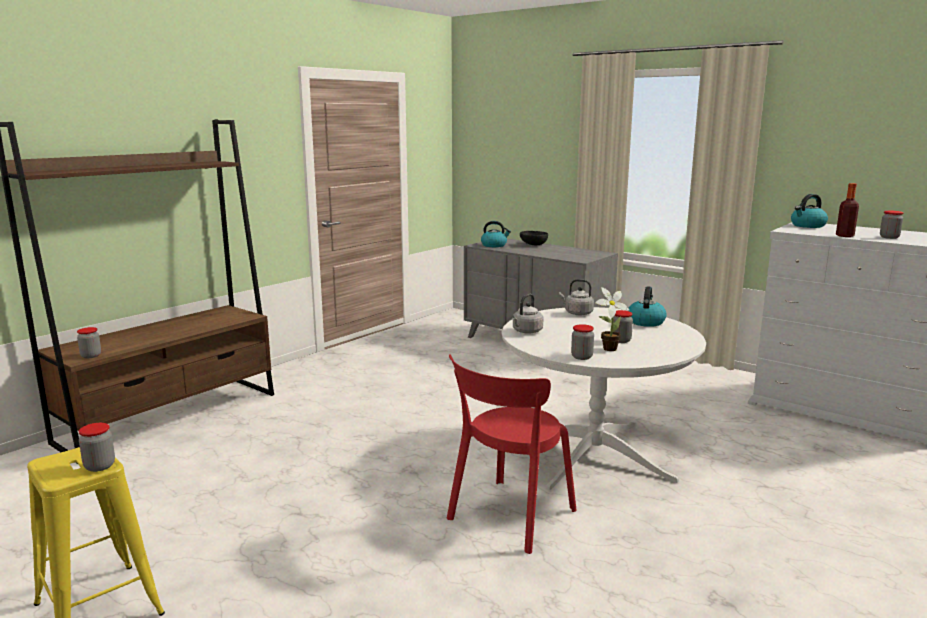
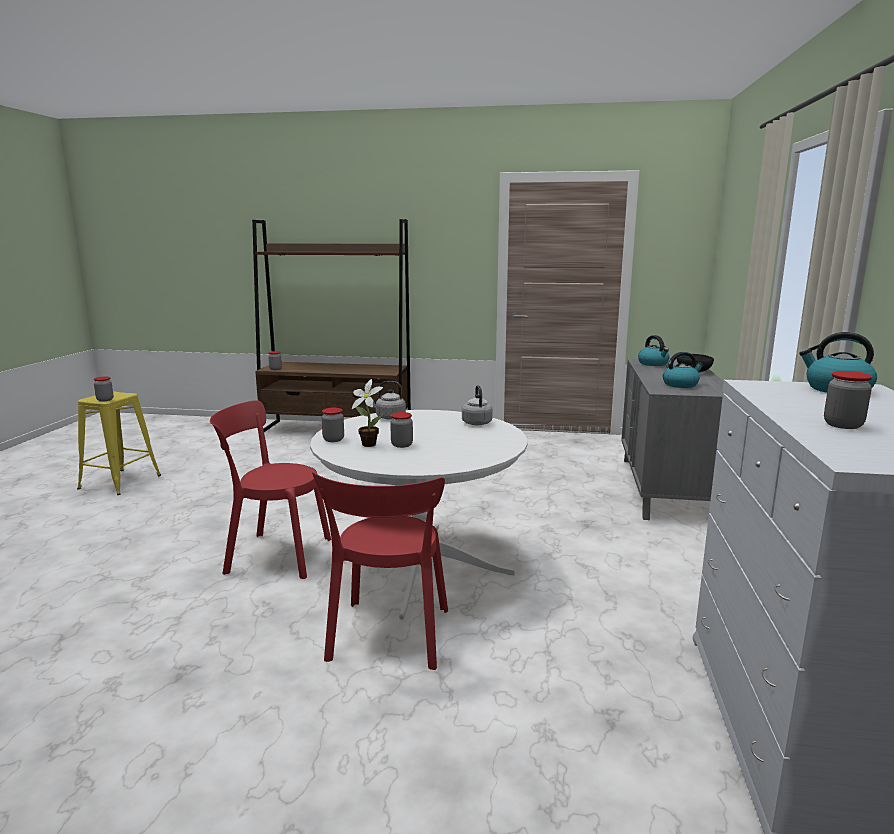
camera: 60 degrees right, 0 degrees up
(645, 322) = (485, 446): kettle -> kettle (680, 384)
(704, 493) = (388, 638): none -> red chair
(844, 236) = (780, 405): bottle -> none

